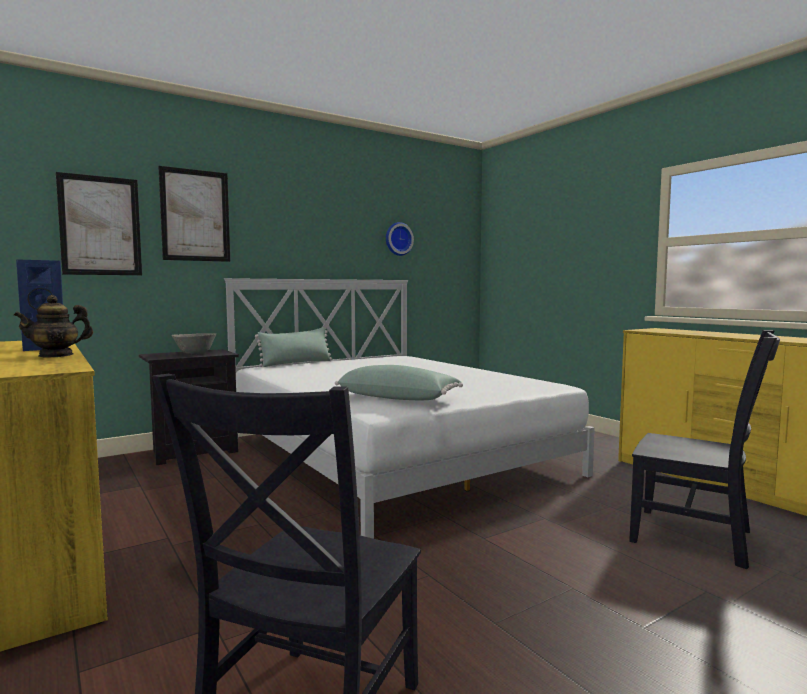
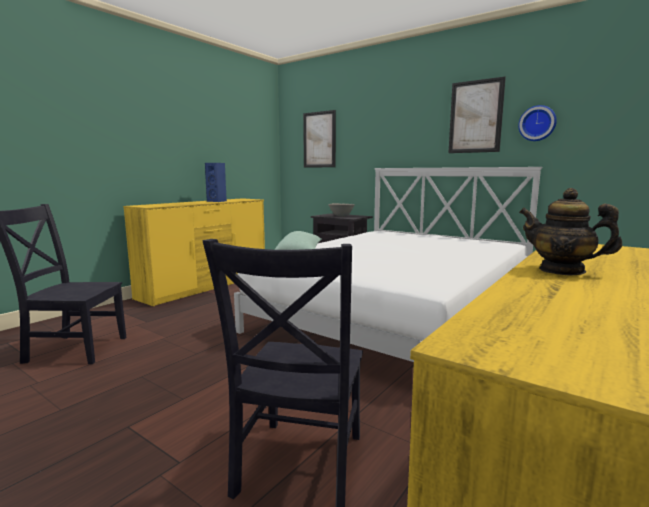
camera: 70 degrees right, 5 degrees up
(56, 355) = (192, 203): teapot -> teapot (562, 270)
(195, 215) = (363, 127): picture -> picture (475, 117)
(296, 363) = (409, 233): green pillow -> none

